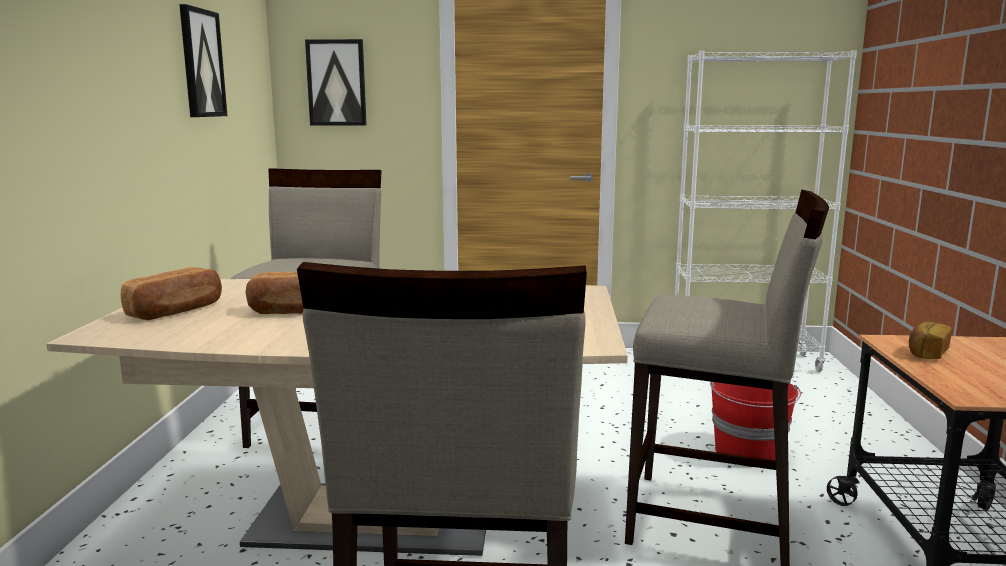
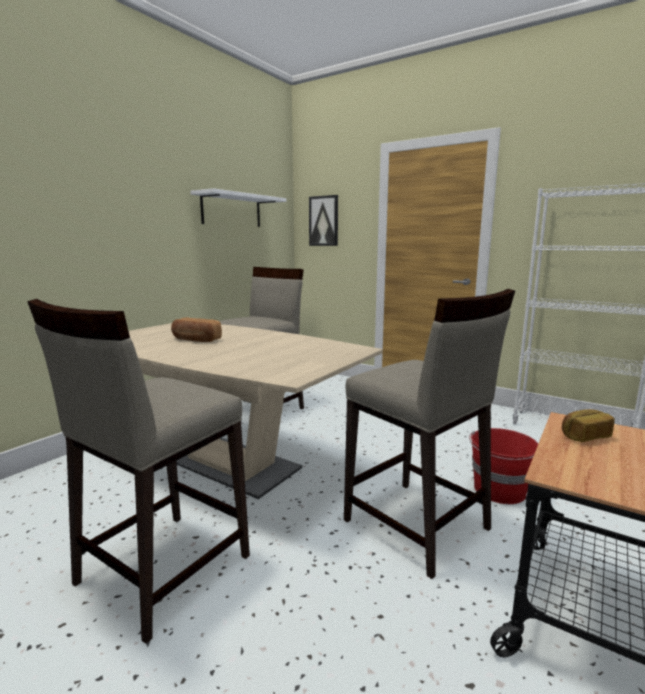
camera: 30 degrees right, 0 degrees up
(176, 311) = (151, 333): bread -> none
(201, 63) = (231, 210): picture -> white shelf

